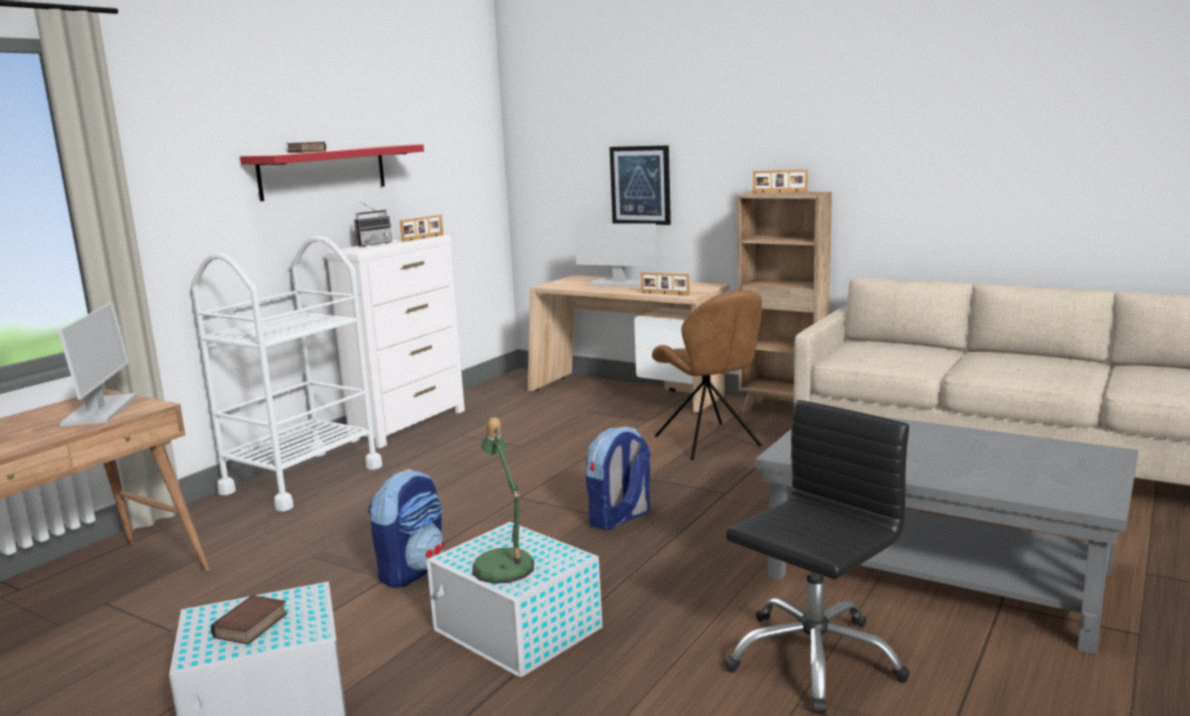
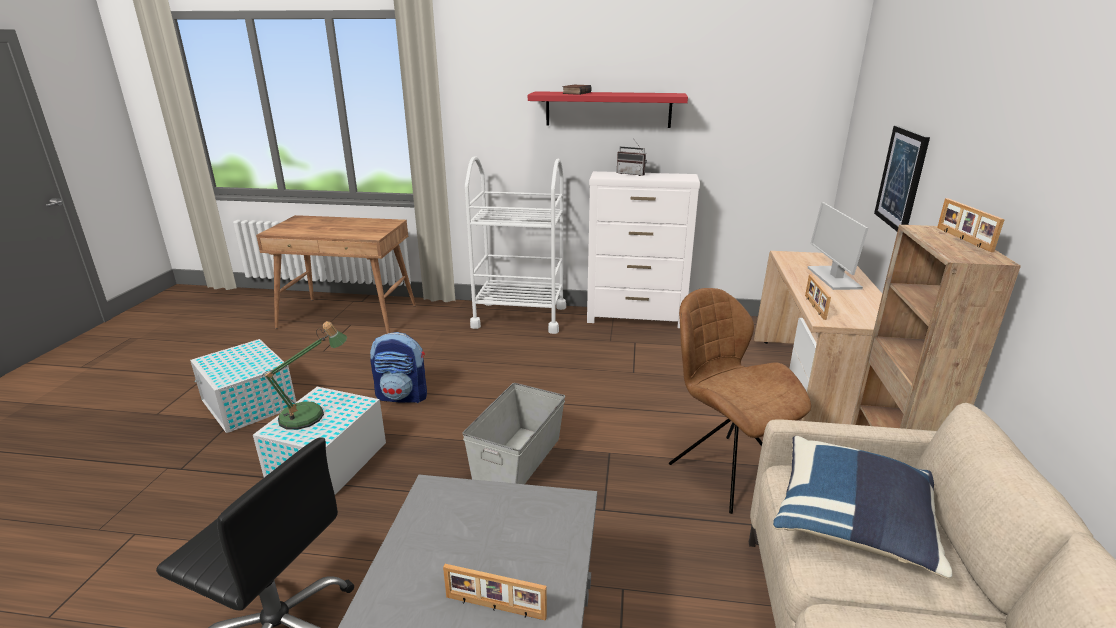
camera: 65 degrees right, 10 degrees up
(100, 411) = (364, 229): monitor -> none
(252, 626) = (235, 362): book -> none
(423, 238) = (673, 178): picture frame -> picture frame (495, 608)
(619, 518) = (517, 459): backpack -> grey storage box
(709, 442) = (725, 470): brown chair -> brown chair turned 105 degrees clockwise
(888, 356) = (853, 524): none -> blue pillow

